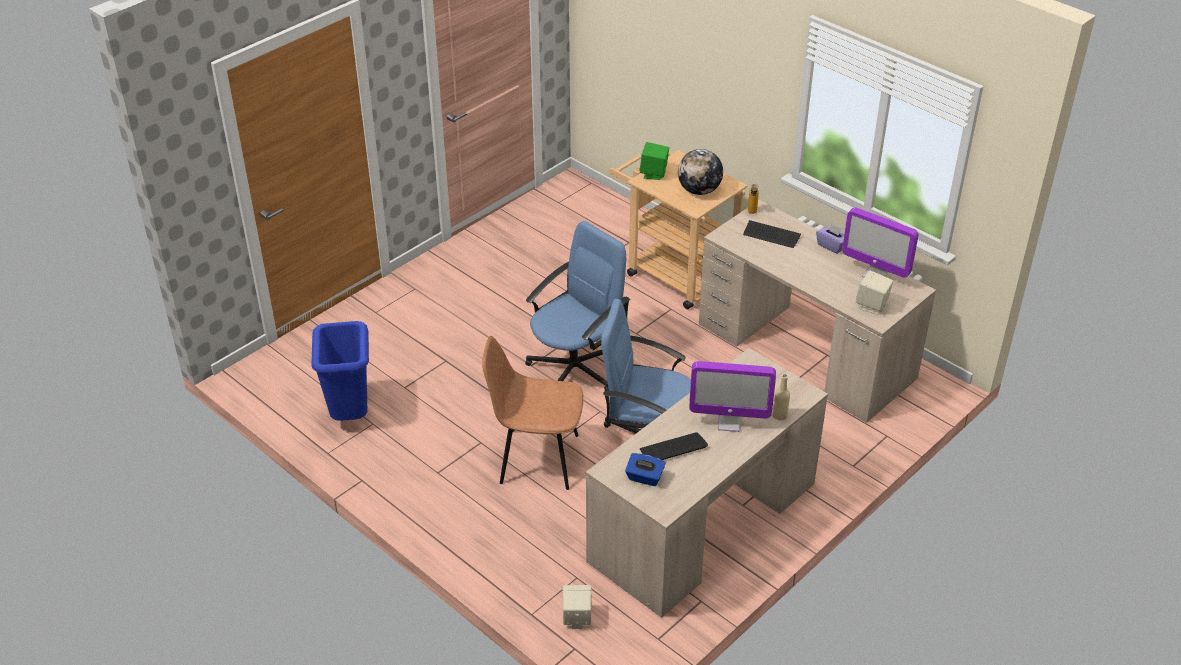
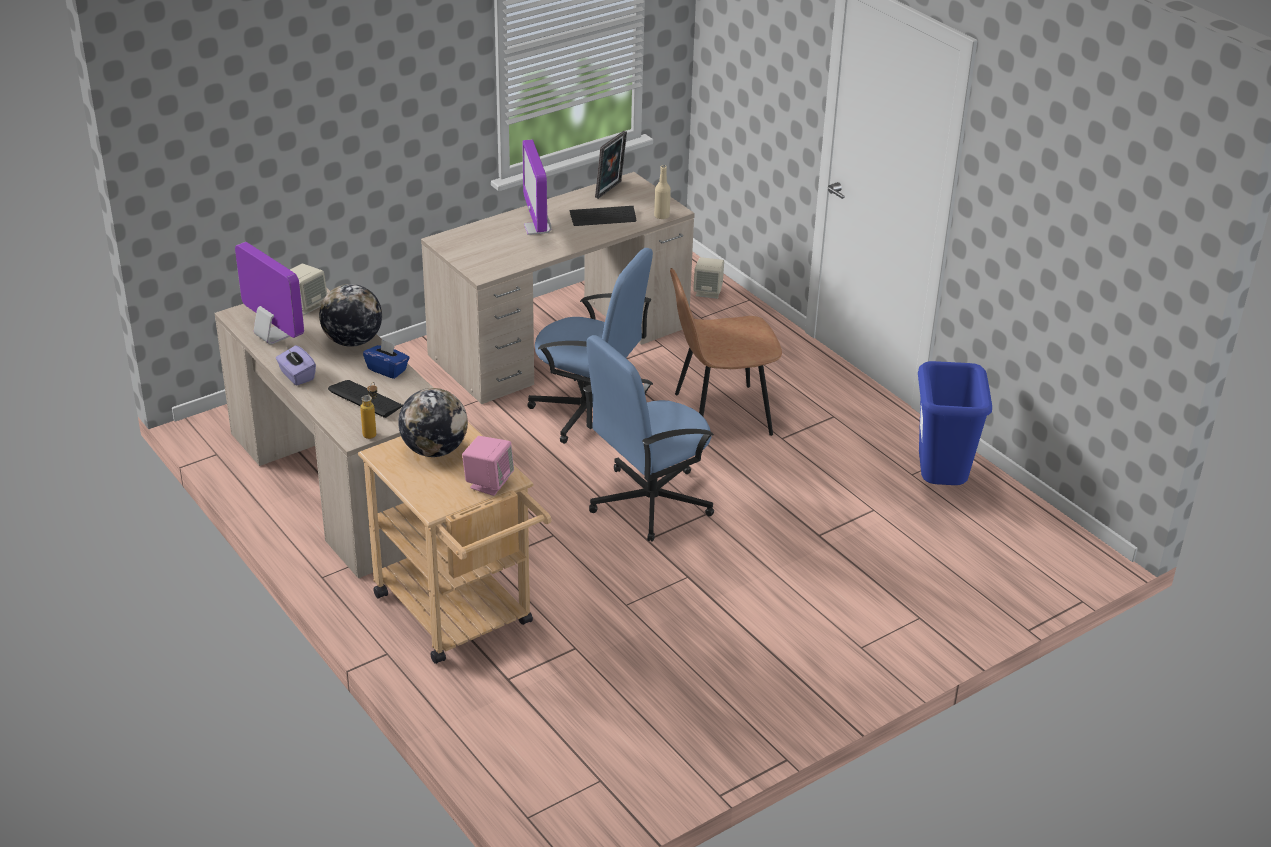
camera: 170 degrees left, 5 degrees down
(536, 458) = (719, 414): brown chair -> brown chair turned 150 degrees clockwise
(644, 478) = (639, 202): blue tissue box -> blue tissue box (387, 370)
(654, 174) = (488, 483): green speaker -> pink speaker
(680, 491) = (610, 190): none -> picture frame
(729, 423) = (537, 228): monitor -> monitor turned 120 degrees counterclockwise
(779, 416) = (483, 227): beige bottle -> beige bottle (661, 216)
(812, 279) = (352, 341): none -> globe

